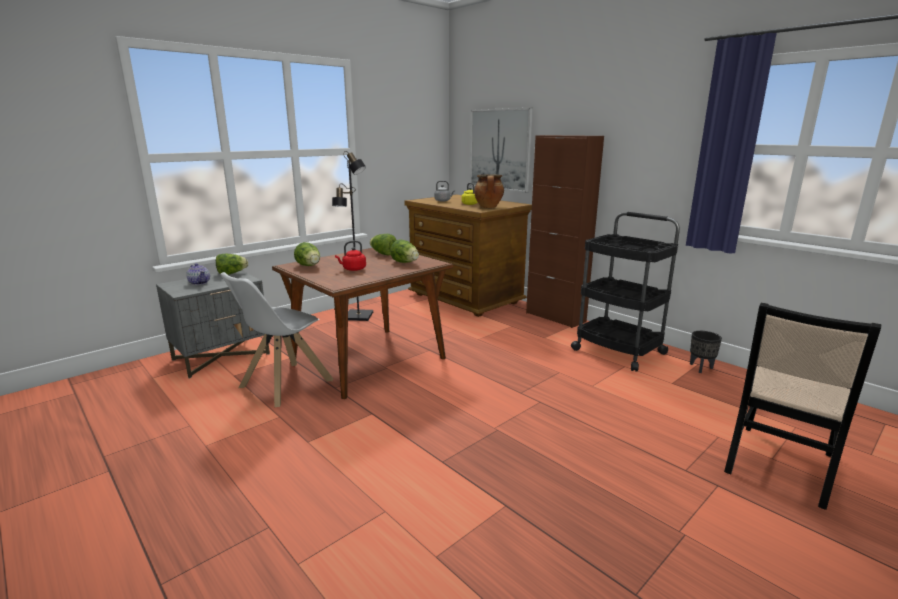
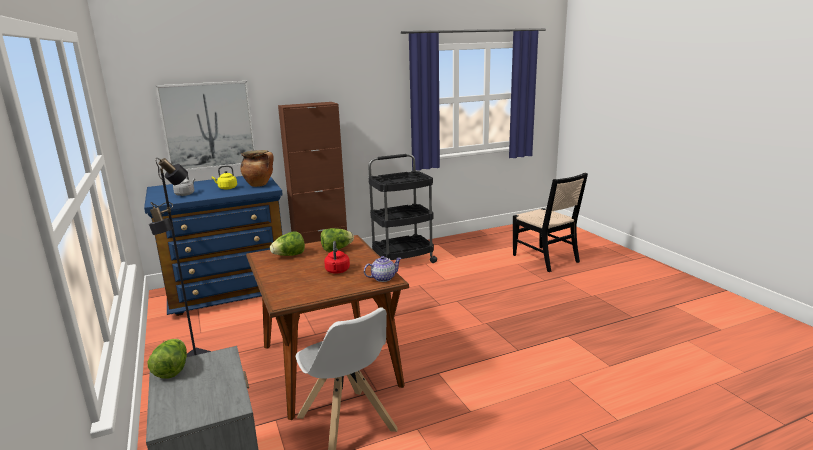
camera: 70 degrees left, 0 degrees up
(199, 283) = (193, 395): teapot -> teapot (383, 278)
(309, 266) = (300, 291): lettuce -> none
(466, 299) = (229, 291): brown dresser -> blue dresser
(700, 368) = (443, 245): black planter -> none

